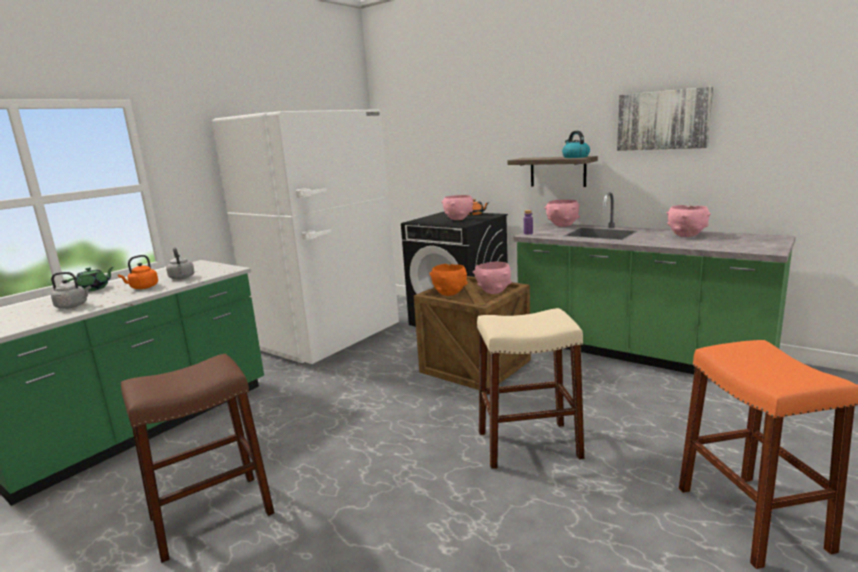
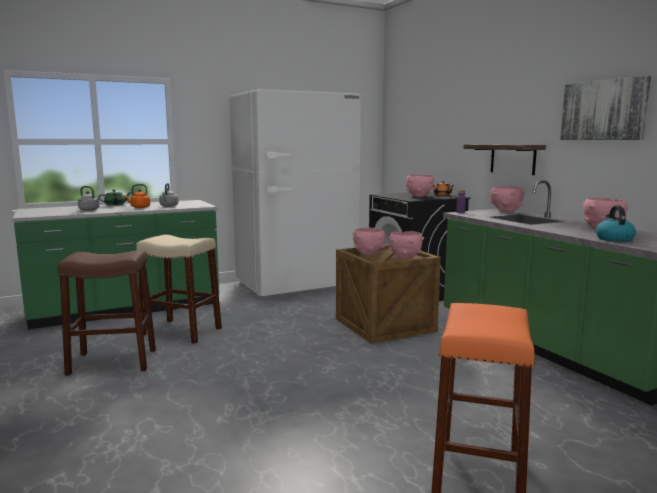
camera: 25 degrees right, 5 degrees down
(449, 293) = (368, 253): orange bowl -> pink bowl
(529, 445) = (357, 382): beige stool -> beige stool (181, 331)
(575, 157) = (521, 144): kettle -> kettle (614, 239)

